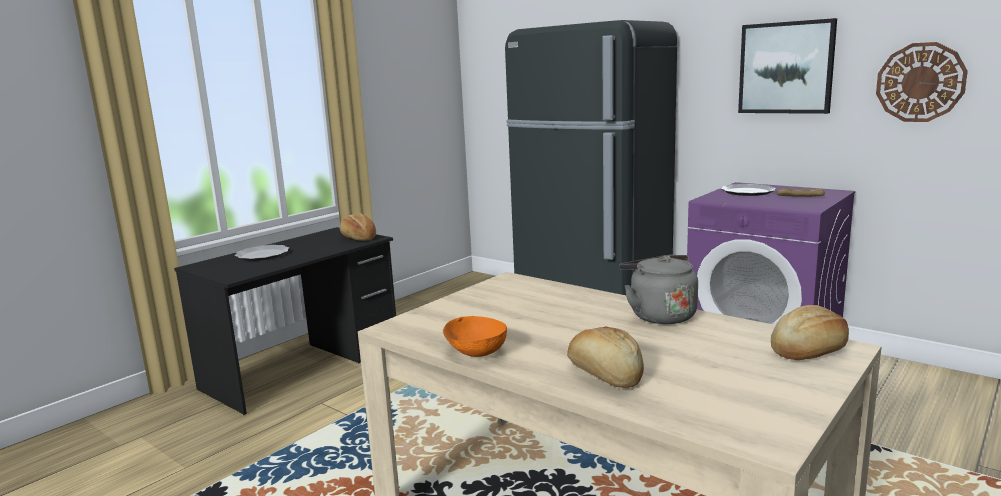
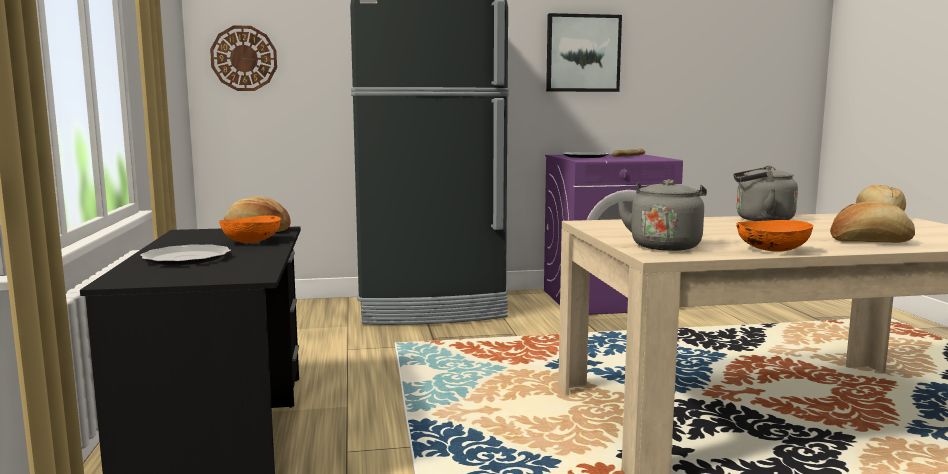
camera: 50 degrees left, 5 degrees down
(324, 247) = (251, 242): none -> orange bowl
(439, 320) = (665, 246): none -> grey kettle
(920, 82) = (676, 69): wall clock -> wall clock (244, 58)

